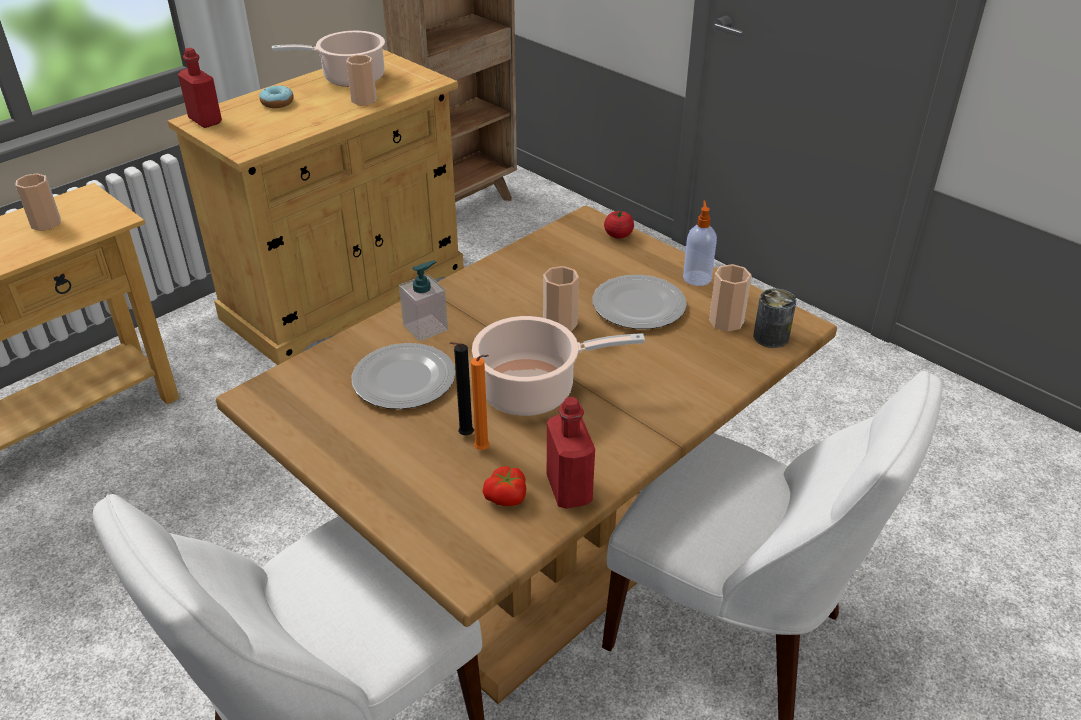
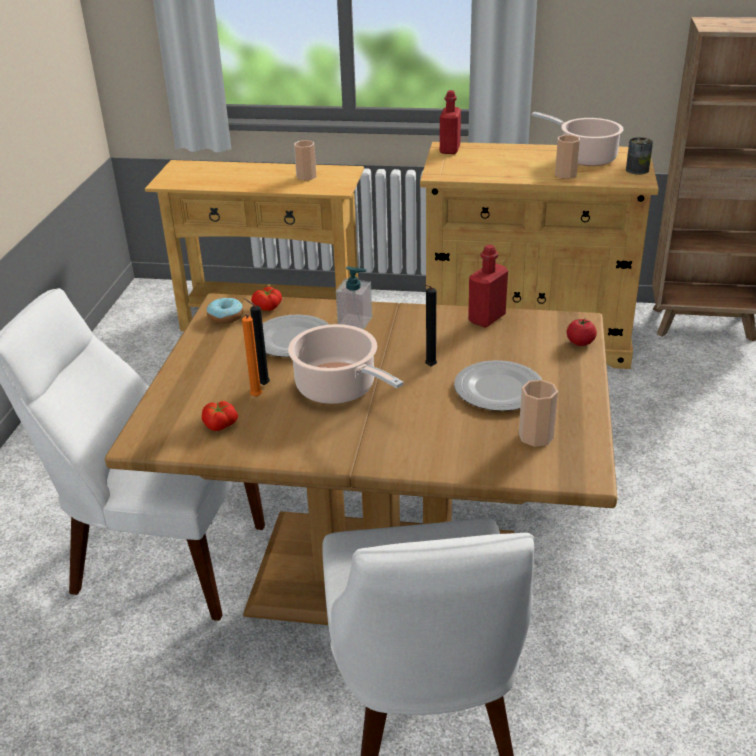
camera: 55 degrees right, 5 degrees down
(277, 103) = (509, 155): donut -> donut (225, 317)
(317, 369) = (268, 308): none -> tomato
(560, 323) = (429, 367): cup -> black candle
(569, 489) = (252, 446): red bottle -> red bottle (486, 318)
(697, 277) = (577, 399): soap dispenser -> none
(771, 337) = (545, 466): can -> can (637, 170)

